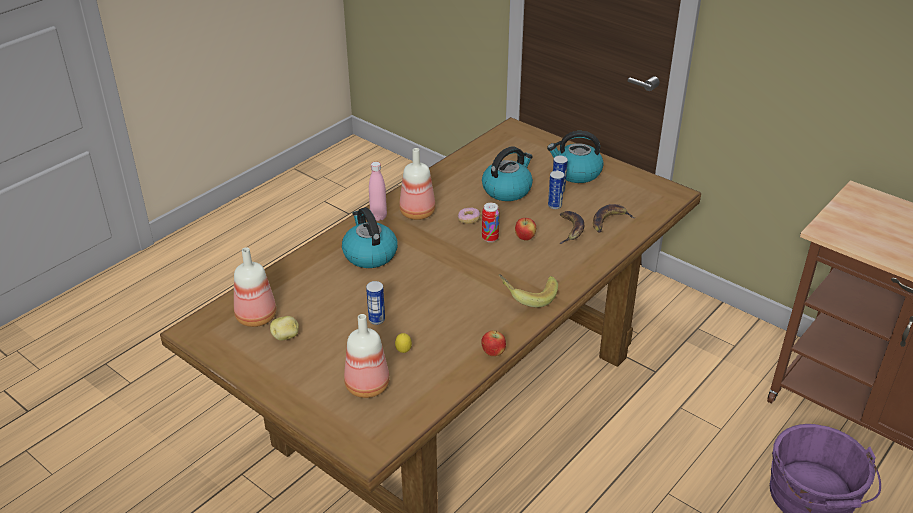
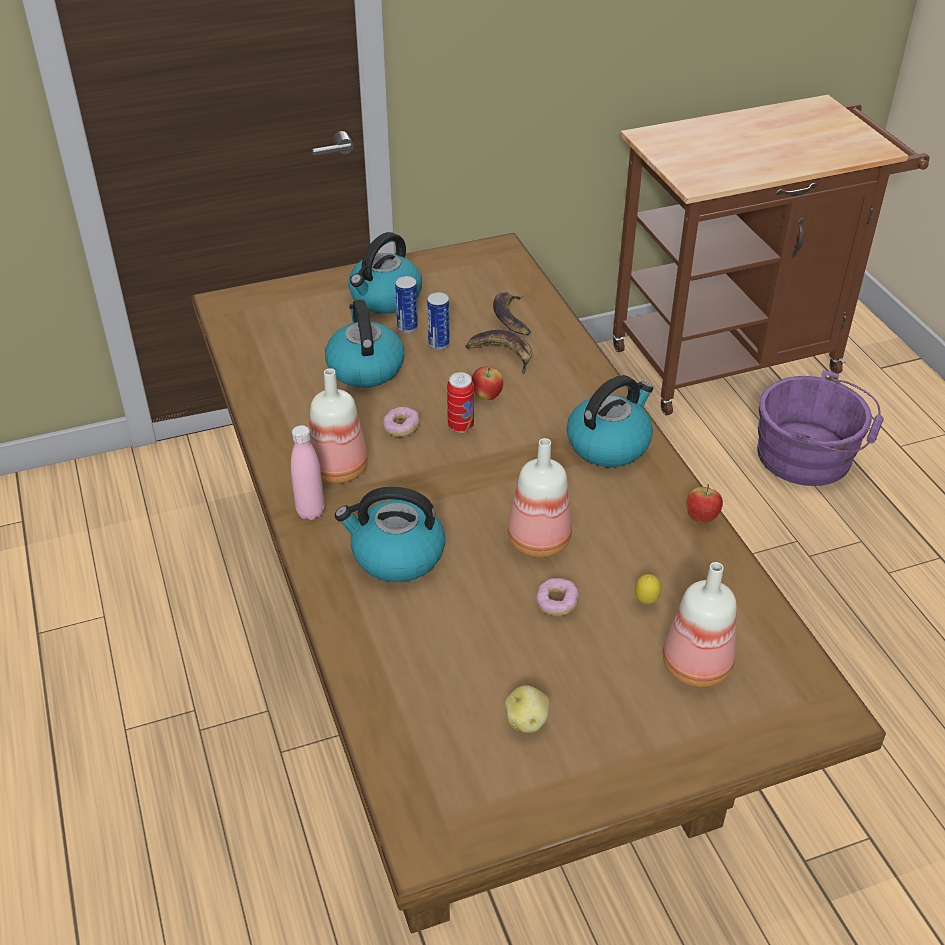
camera: 60 degrees left, 5 degrees up
(255, 317) = (450, 744): bottle -> bottle (537, 542)
(376, 319) = (556, 603): can -> donut
(527, 296) = (609, 444): banana -> kettle

